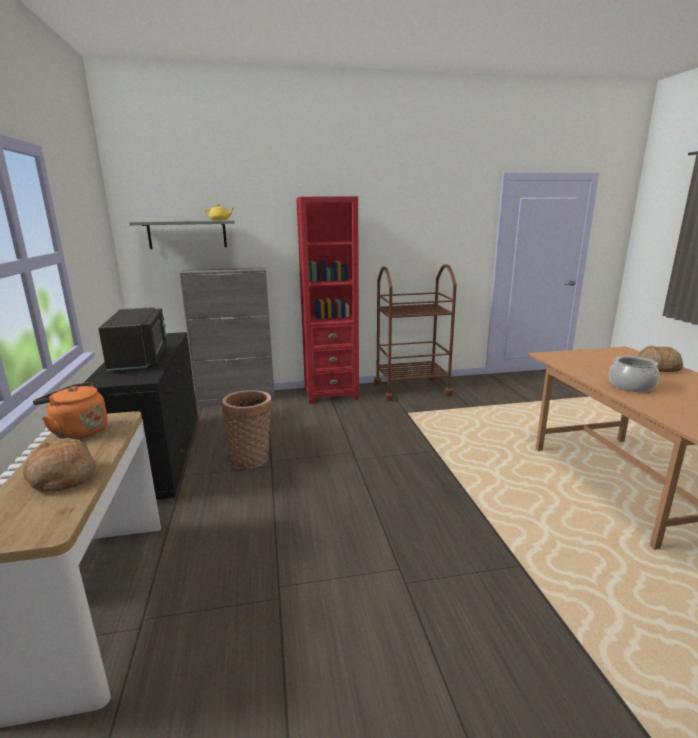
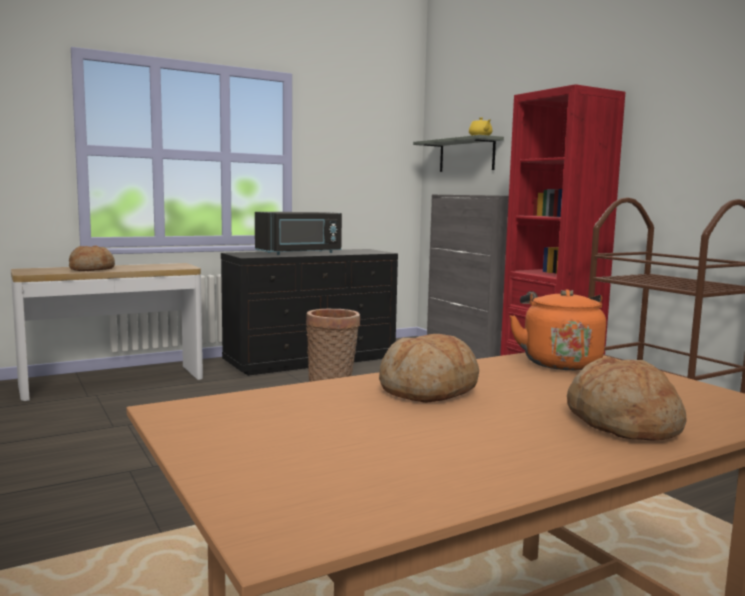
camera: 70 degrees right, 10 degrees down
(78, 431) = (160, 265): orange kettle -> orange kettle (559, 362)
(631, 386) = (429, 390): cooking pot -> bread

